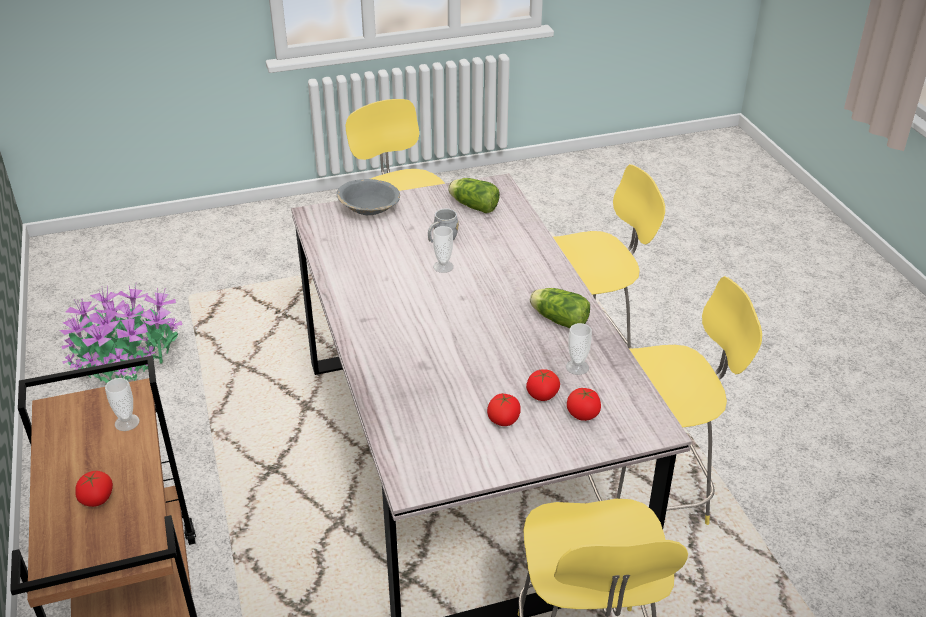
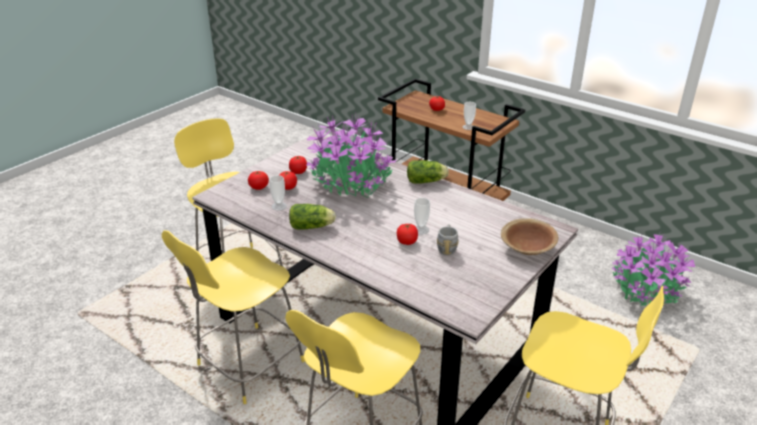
camera: 145 degrees right, 5 degrees down
(369, 210) = (527, 248): grey bowl -> brown bowl
(450, 365) = (350, 182): none -> potted plant
(472, 205) = (462, 285): lettuce -> lettuce (427, 181)
(473, 260) = (407, 242): none -> tomato

